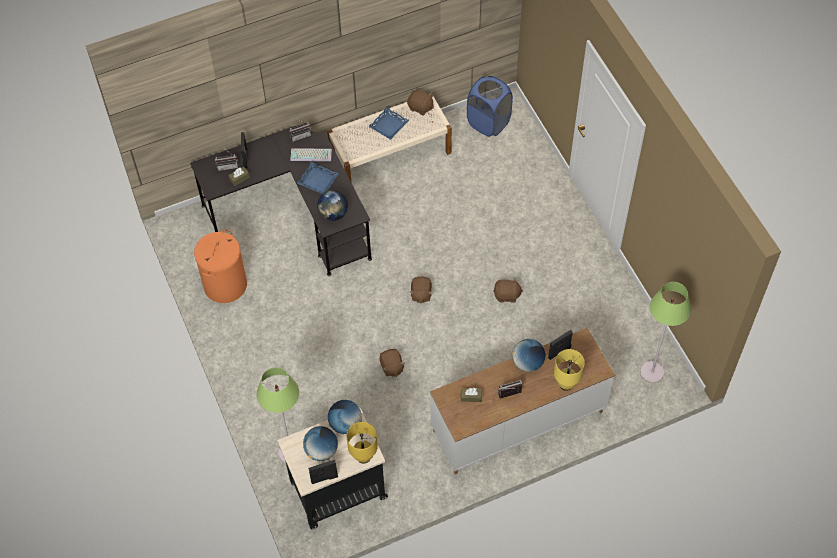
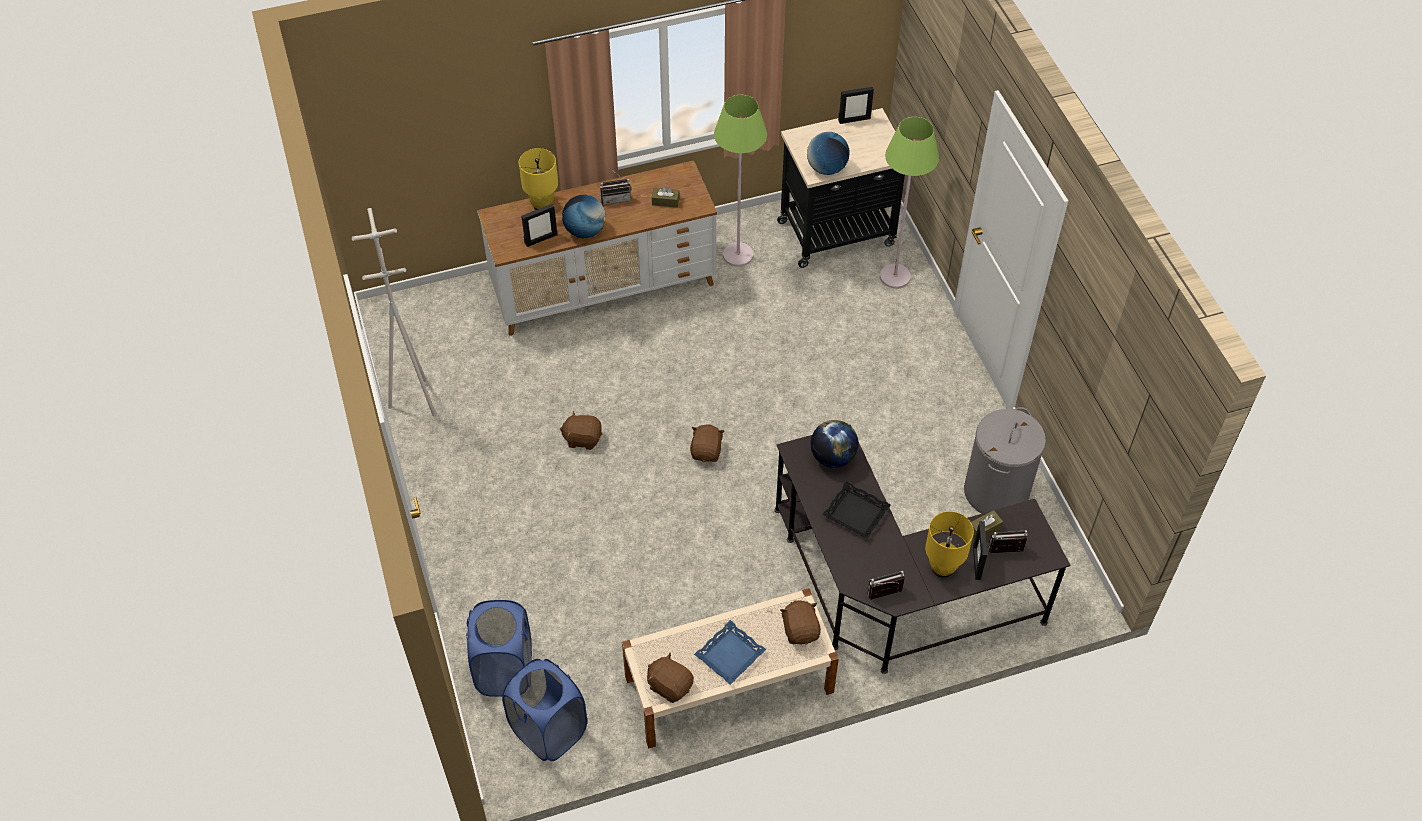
camera: 175 degrees left, 5 degrees down
(225, 284) = (996, 491): orange laundry basket -> grey laundry basket
(311, 154) = (866, 559): keyboard -> none
(317, 180) = (856, 513): blue tray -> black tray
(321, 451) = (857, 145): globe -> none
(363, 456) = (806, 136): yellow table lamp -> yellow table lamp (942, 567)
(391, 367) = (758, 361): brown plush toy -> brown plush toy (800, 630)
(521, 150) = (505, 670): none -> blue laundry basket
(629, 312) = (416, 400): none -> grey clothes rack
(652, 372) = (414, 325): green floor lamp -> green floor lamp (737, 255)

